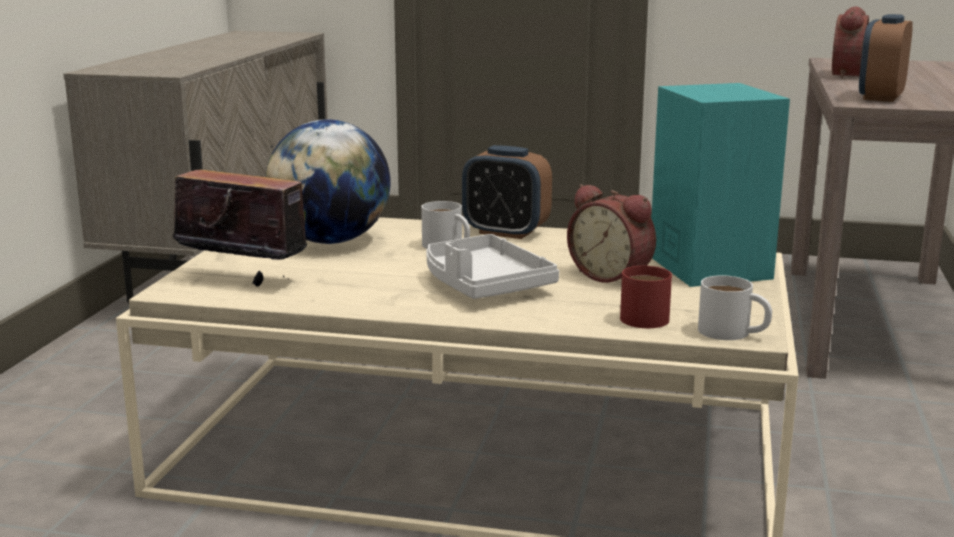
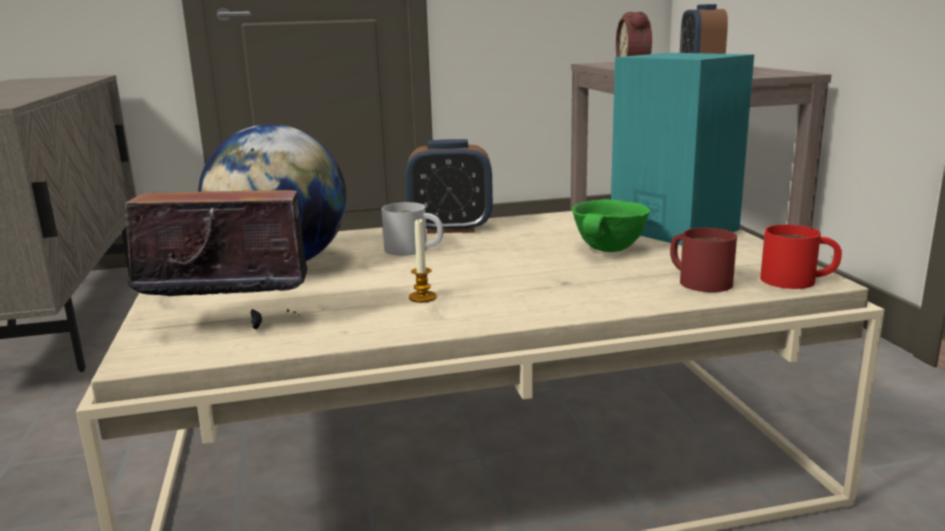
camera: 25 degrees left, 0 degrees up
(399, 286) = (422, 297): none -> candle
(483, 285) = (507, 280): grey tray -> none
(612, 276) = (609, 250): alarm clock -> green bowl
(733, 333) = (799, 280): white mug -> red mug

